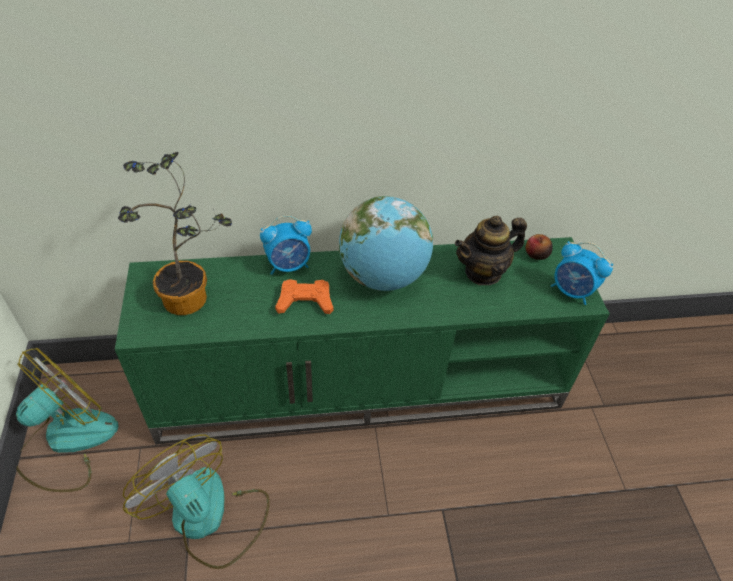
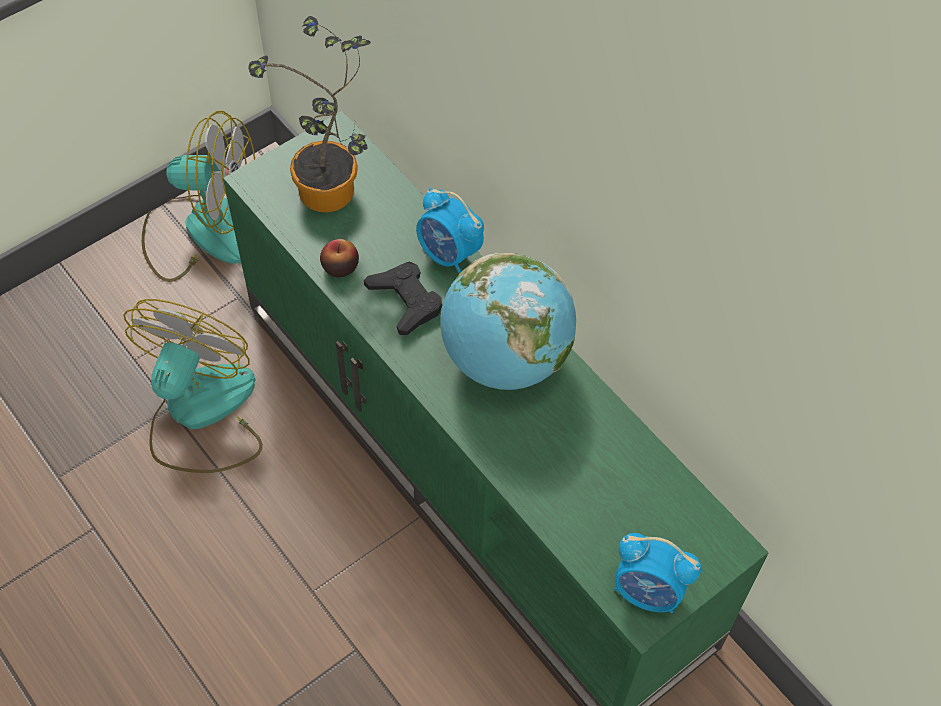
camera: 60 degrees right, 10 degrees up
(305, 301) = (405, 301): orange game controller -> black game controller
(483, 272) = (601, 467): teapot -> none
(536, 254) = (690, 518): apple -> apple (340, 267)
(572, 291) = (648, 591): alarm clock -> alarm clock turned 75 degrees counterclockwise

